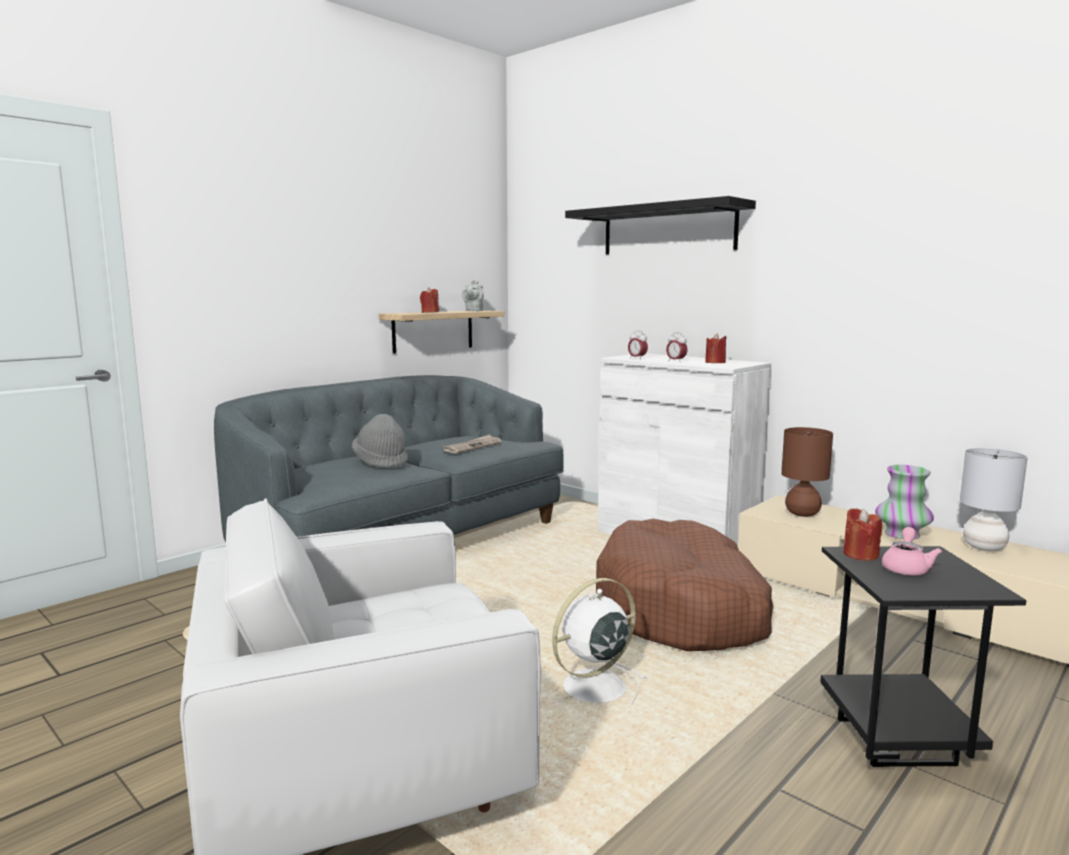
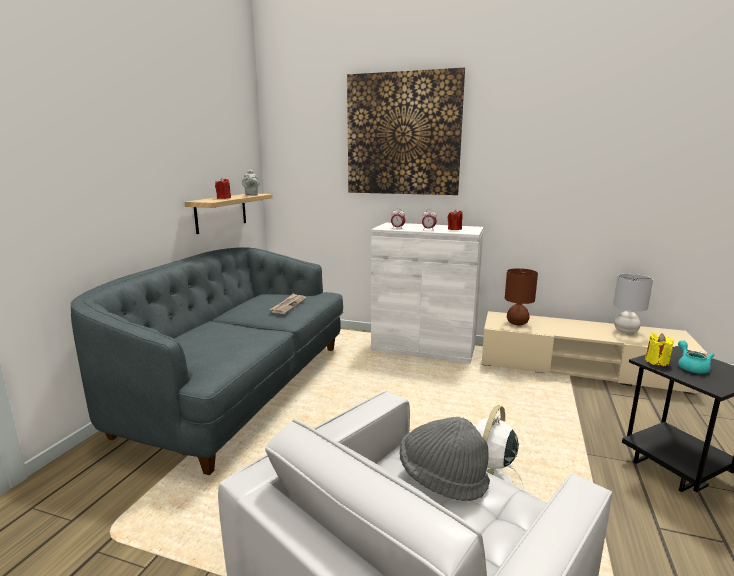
camera: 25 degrees left, 5 degrees up
(381, 462) = (233, 331): grey hat -> grey hat (442, 478)
(668, 230) = (403, 134): black shelf -> picture
(682, 609) = (478, 402): brown dog bed -> none
(860, 555) = (656, 361): red candle -> yellow candle
(901, 535) = (581, 330): vase -> none
(906, 568) = (691, 367): pink teapot -> turquoise teapot

